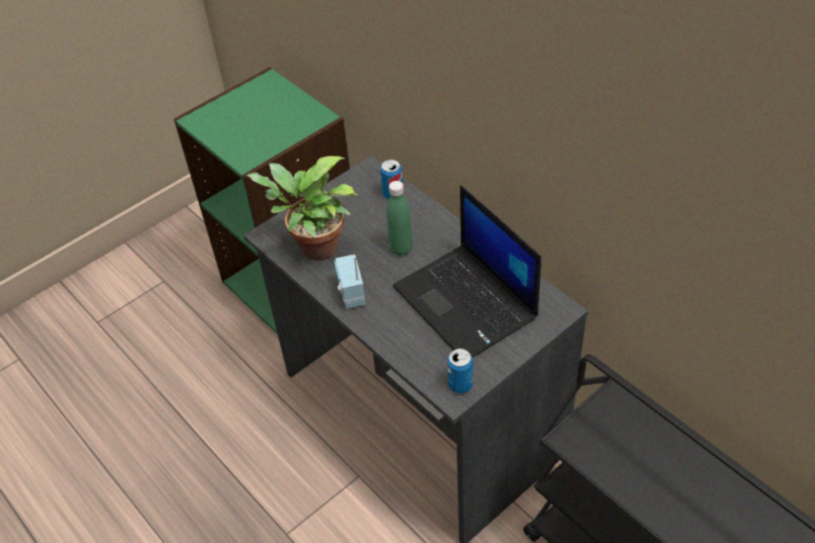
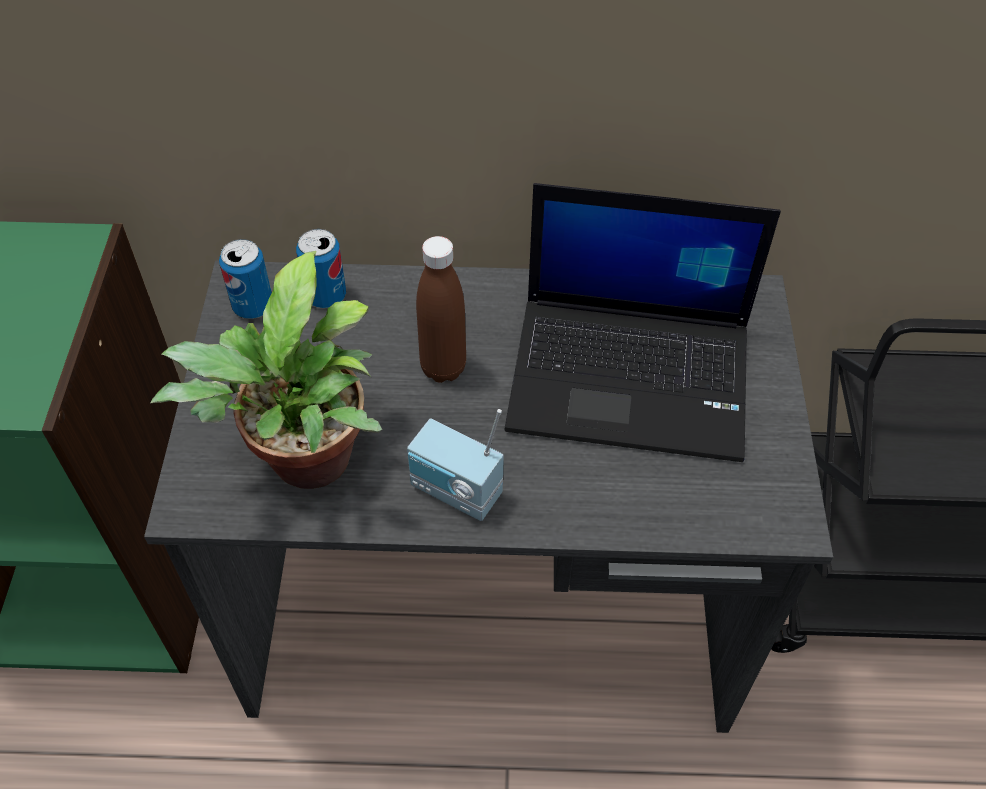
camera: 50 degrees left, 5 degrees up
(401, 249) = (443, 368): green bottle -> brown bottle
(460, 384) = (776, 498): can -> can (253, 306)

